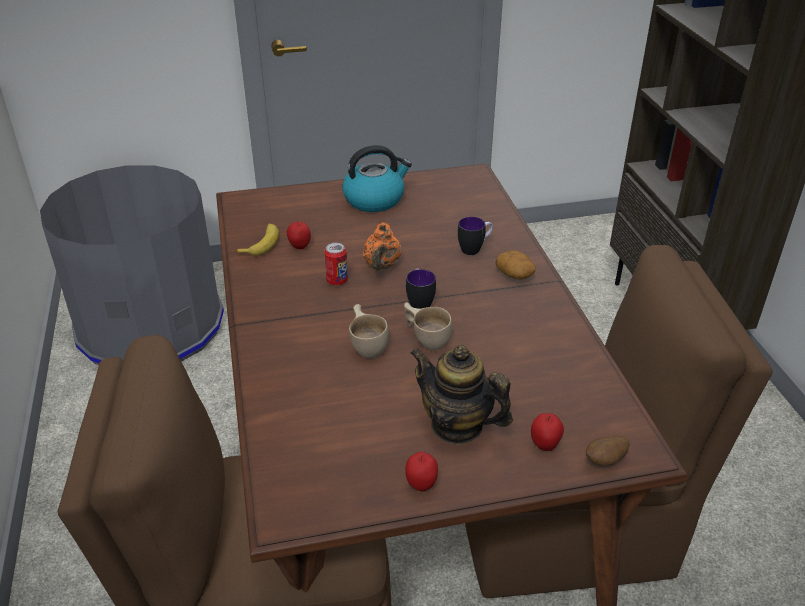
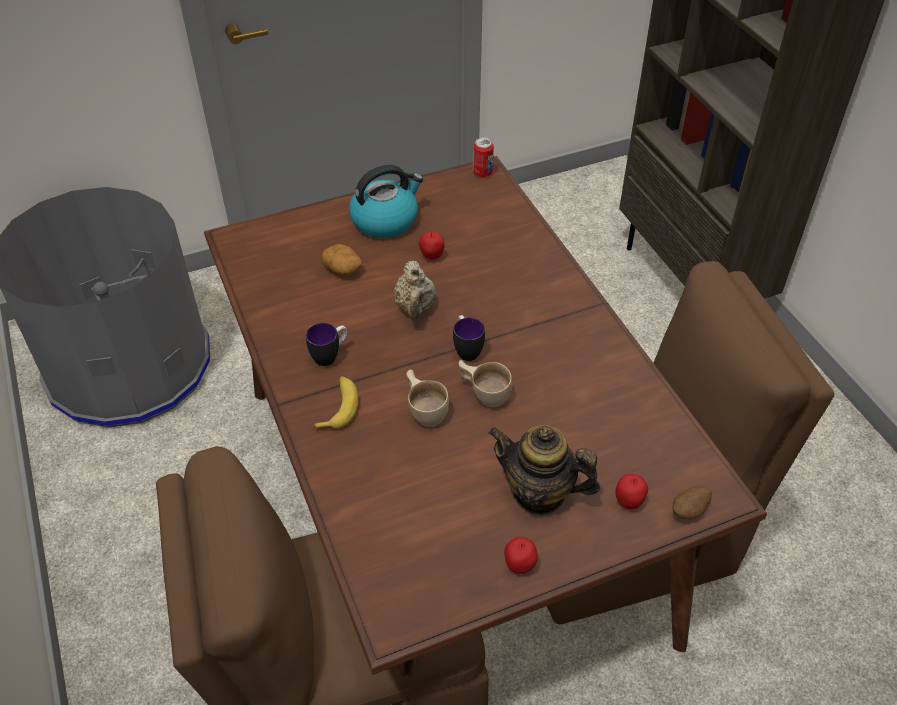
camera: 10 degrees left, 10 degrees up
(261, 244) = (276, 295): banana -> banana (338, 407)
(299, 247) = (320, 294): apple -> apple (432, 257)
(337, 281) = (372, 334): can -> can (482, 173)
(382, 265) = (415, 308): orange teapot -> beige teapot
(474, 249) = (508, 274): mug -> mug (330, 356)
(515, 274) = (557, 301): potato -> potato (343, 269)

